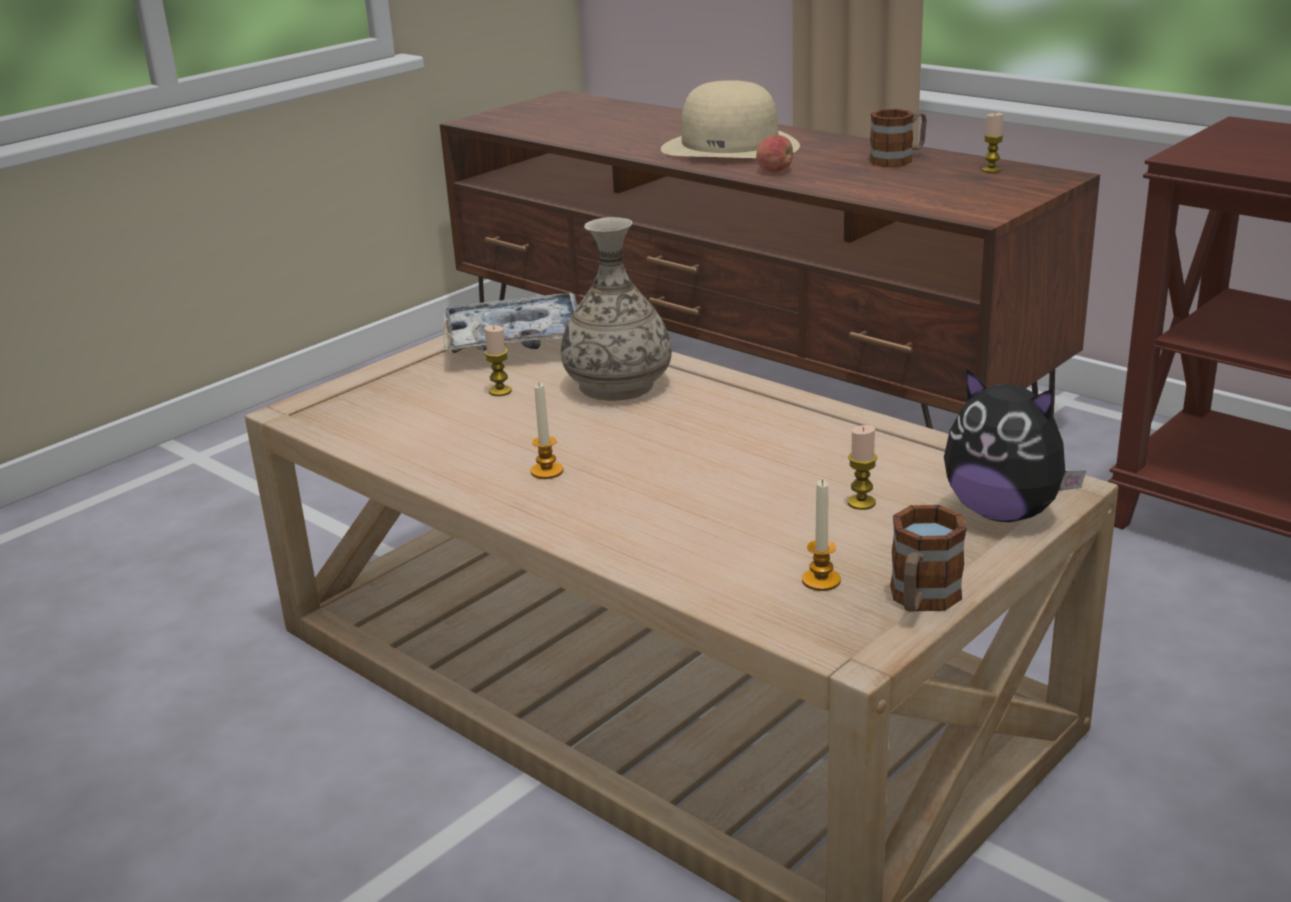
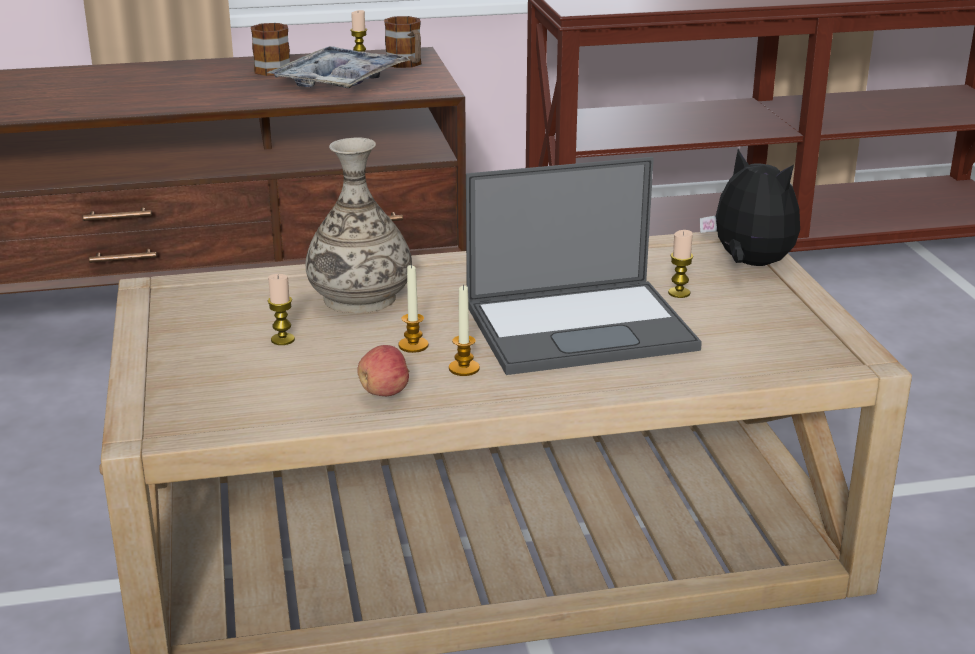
camera: 55 degrees left, 0 degrees up
(514, 339) = (194, 301): tray -> tray (339, 81)
(706, 487) = (582, 326): none -> laptop
(730, 147) = (108, 90): beige hat -> none
(775, 171) = (203, 98): apple -> apple (385, 392)
(821, 581) = (761, 340): candle -> candle (413, 345)
(921, 600) = (827, 322): mug -> mug (407, 64)
(1004, 512) = (749, 264): plush toy -> plush toy turned 120 degrees counterclockwise

